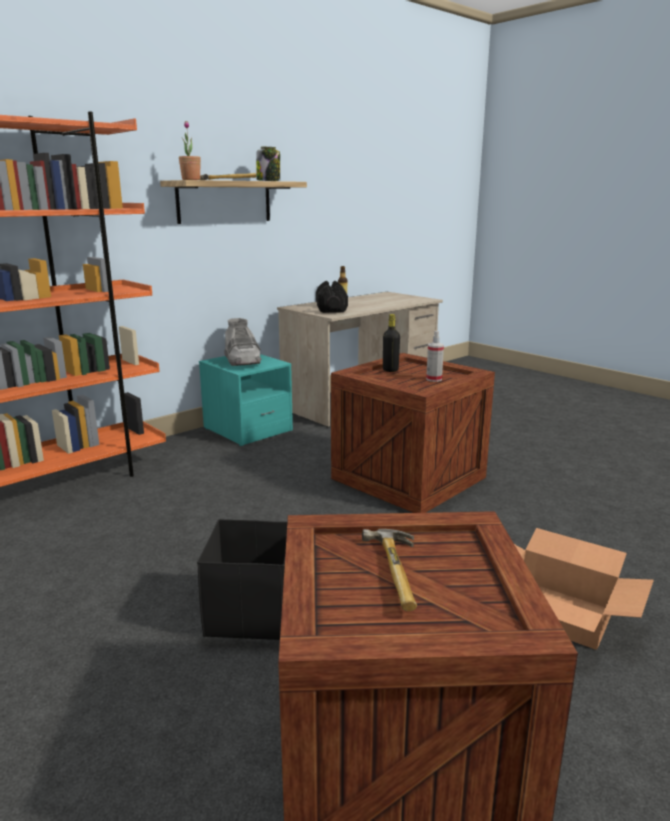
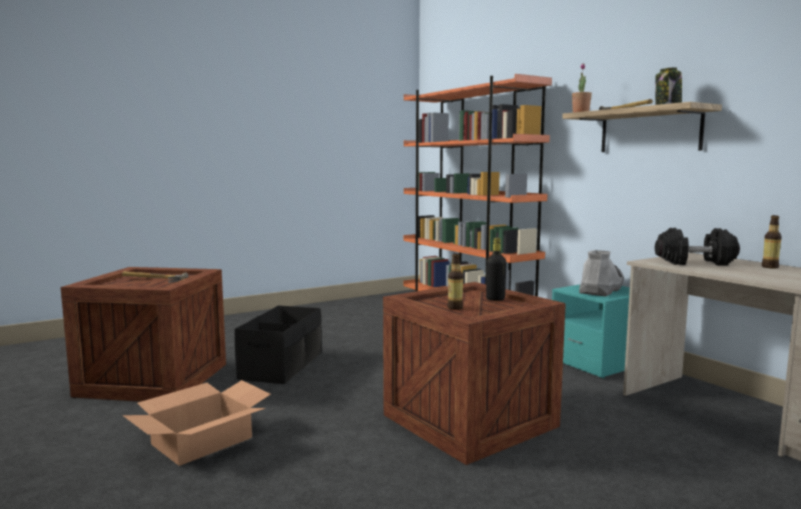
camera: 100 degrees right, 10 degrees down
(242, 362) = (601, 289): grey boot -> grey boot turned 135 degrees clockwise
(434, 379) = (455, 308): spray bottle -> bottle

